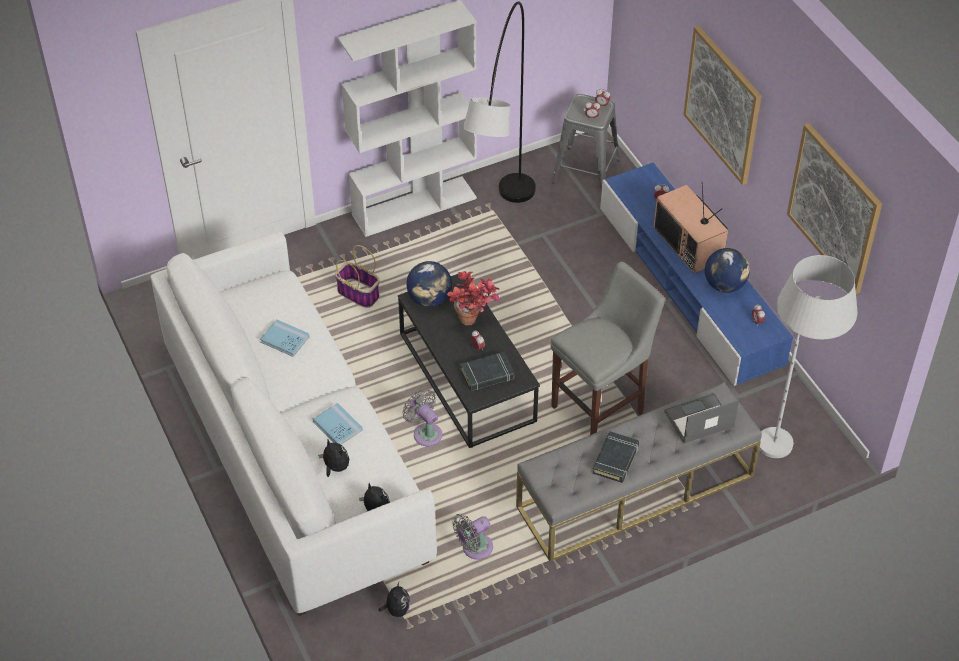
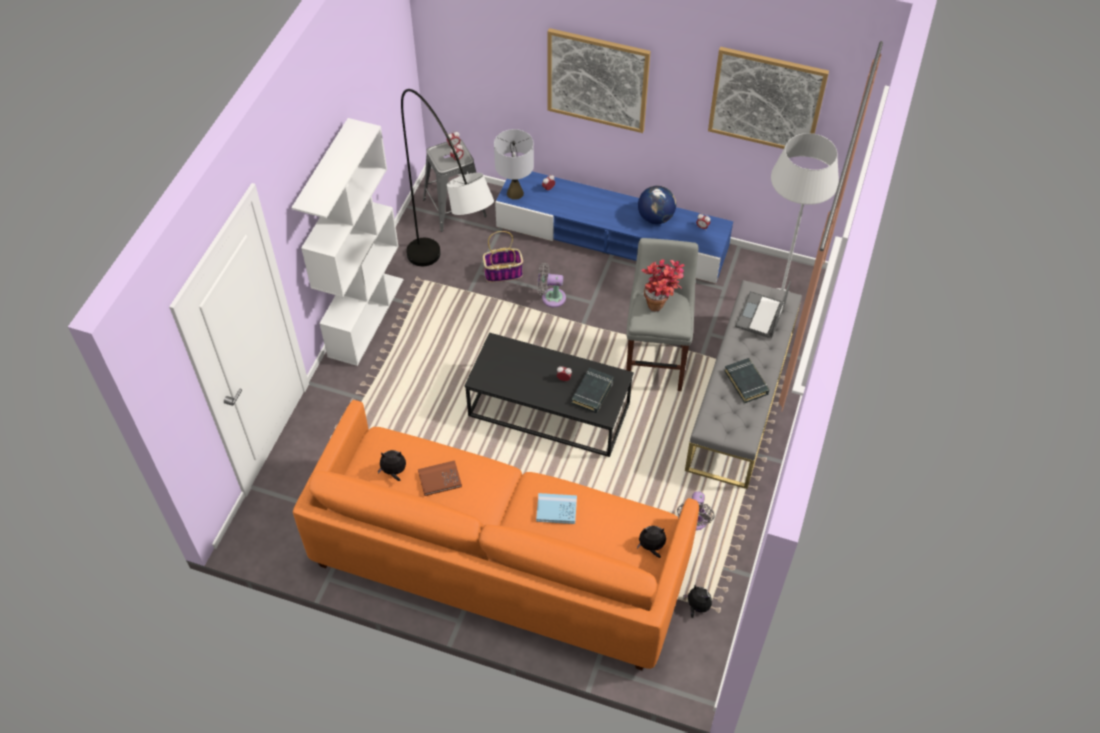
camera: 45 degrees left, 5 degrees up
(285, 339) = (439, 479): blue book -> brown book
(294, 454) = (500, 561): white sofa -> orange sofa
(335, 468) = (590, 540): plush toy -> plush toy (394, 471)
(359, 294) = (403, 410): basket -> basket (503, 272)
(425, 432) = (568, 470): grey fan -> grey fan (551, 297)
(429, 299) = (490, 370): globe -> none
(473, 322) = (539, 363): potted plant -> potted plant (661, 304)
(627, 184) = (515, 193): none -> grey table lamp
(690, 244) = (602, 206): television -> none

